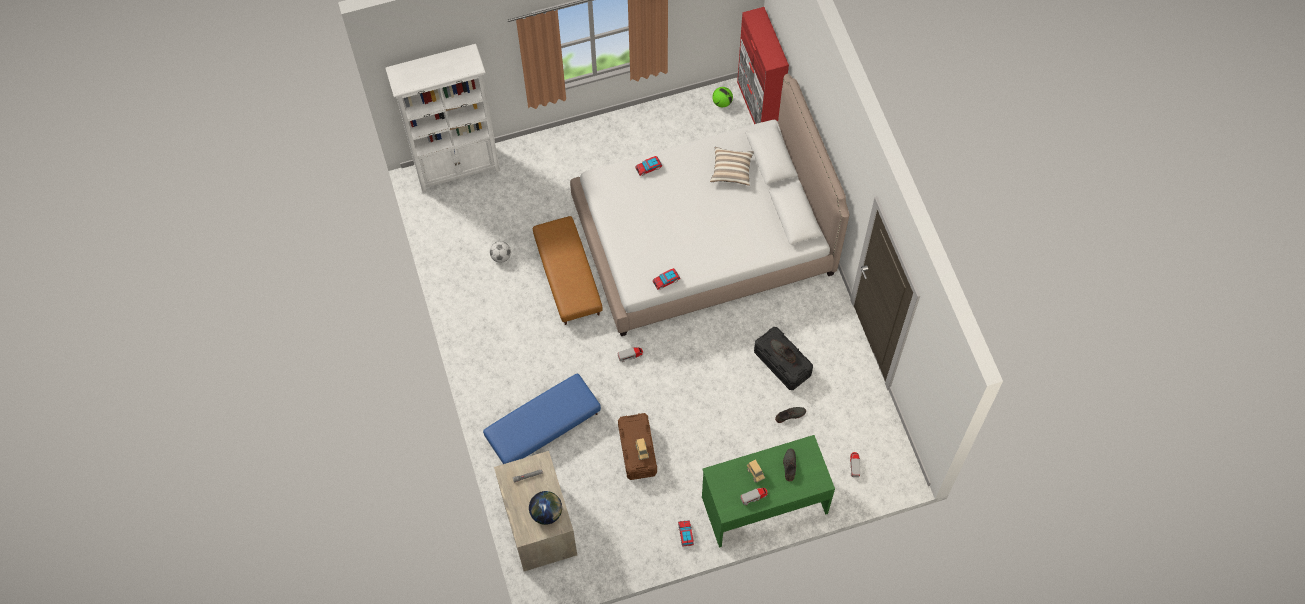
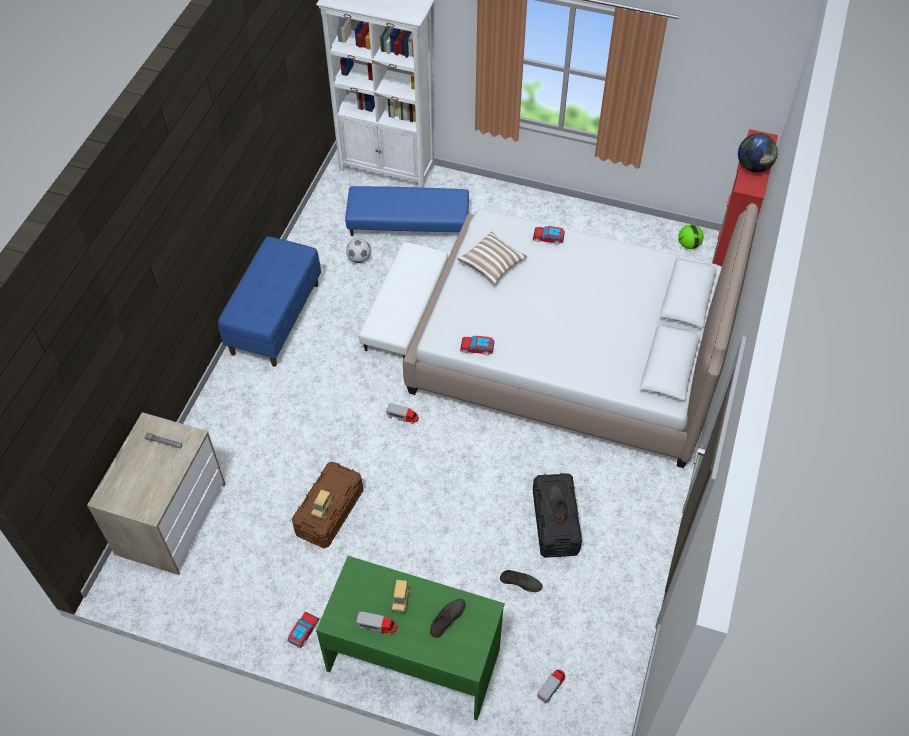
camera: 35 degrees right, 10 degrees down
(481, 340) = (275, 318): none -> blue bench
(543, 427) = (260, 430): blue ottoman -> blue ottoman (408, 223)
(546, 513) = (147, 490): globe -> globe (753, 167)
(568, 276) = (406, 310): brown ottoman -> white ottoman
(731, 170) = (634, 286): pillow -> pillow (492, 264)

